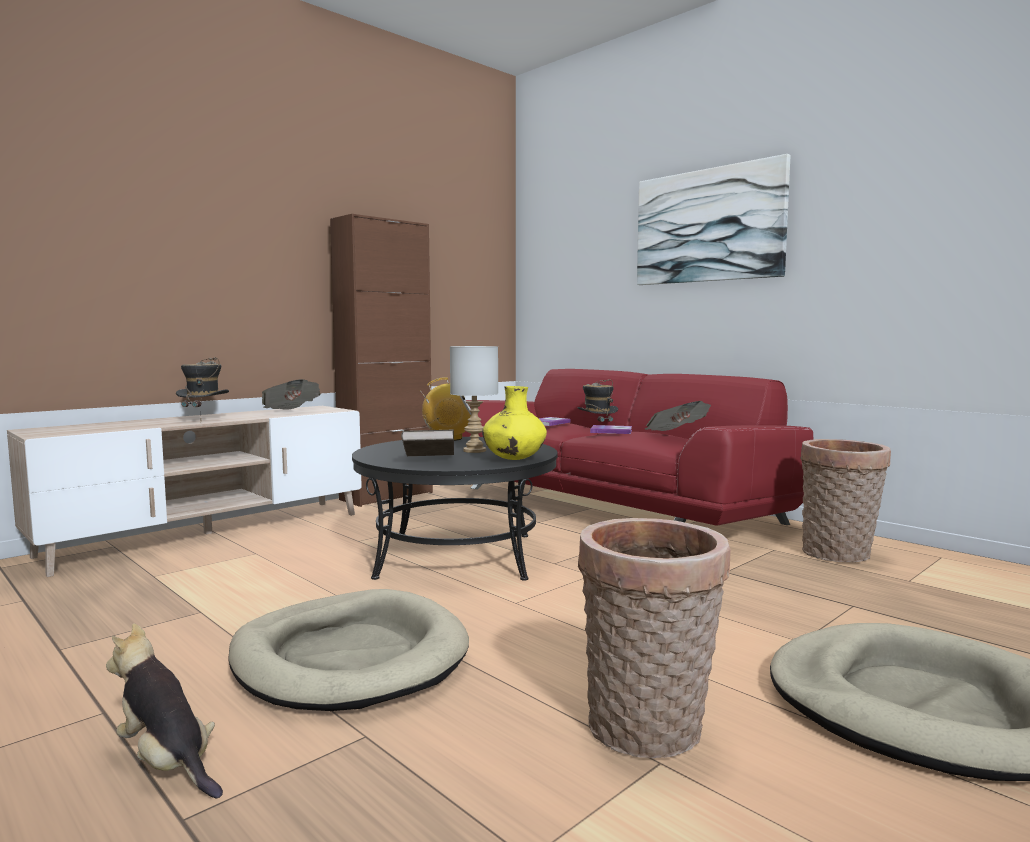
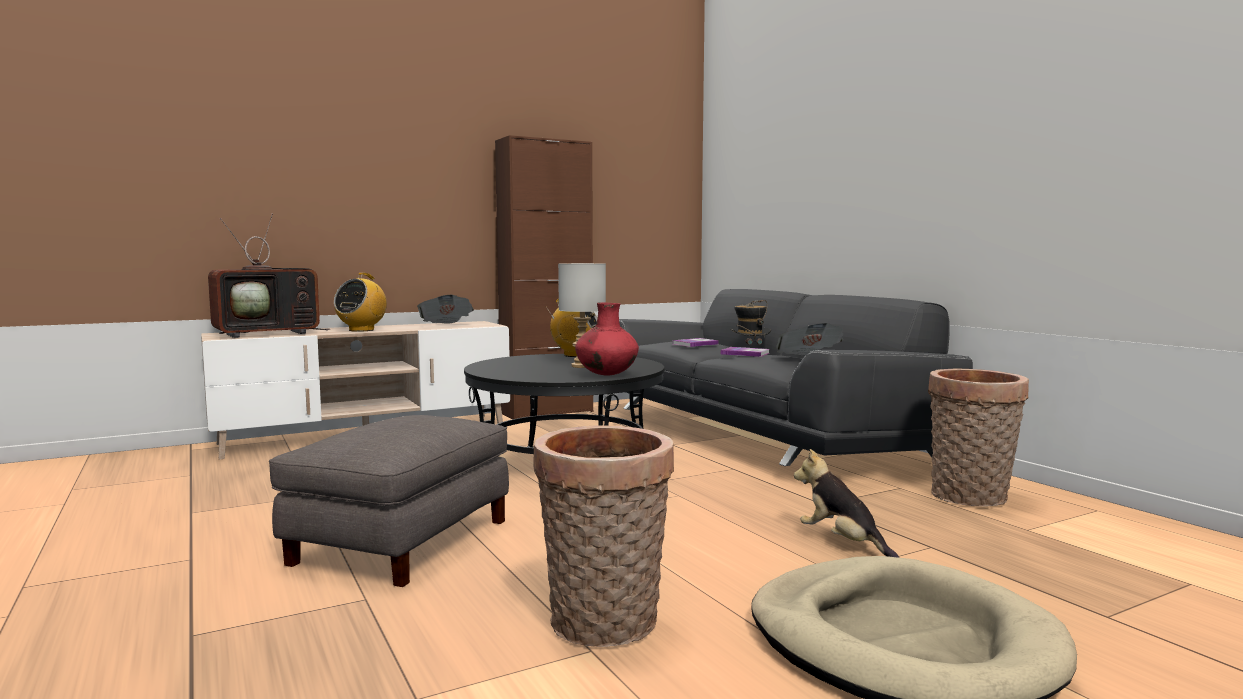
camera: 15 degrees right, 0 degrees up
(98, 427) = (269, 333): none -> television
(167, 763) = (208, 598): plush toy -> plush toy (842, 543)
(204, 420) = (362, 330): hat -> radio
(350, 657) = (401, 541): beige dog bed -> grey ottoman
(428, 460) = (526, 372): brown book -> none
(513, 459) = (606, 375): yellow vase -> red vase
(614, 508) = (763, 437): red sofa -> grey sofa
(708, 226) = (877, 133): picture -> none

